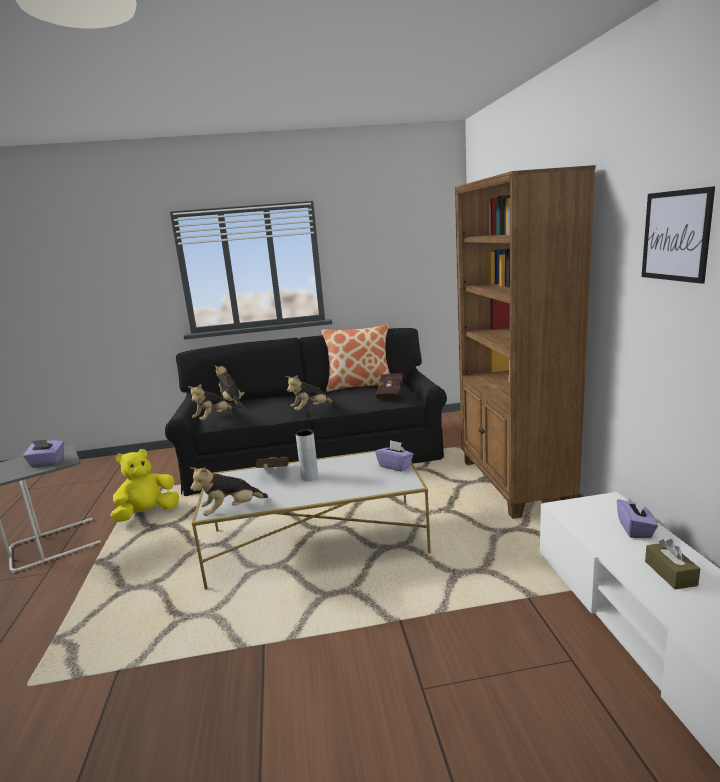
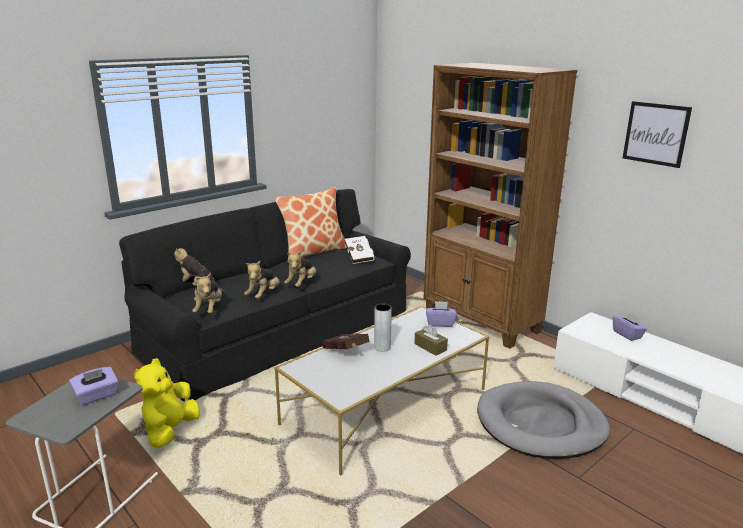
camera: 35 degrees left, 5 degrees up
(231, 510) = (358, 393): plush toy -> plush toy (264, 295)
(391, 394) = (359, 257): red book -> white book
(451, 610) = (541, 424): none -> grey dog bed
(670, 573) = (671, 357): brown tissue box -> brown tissue box (430, 347)

